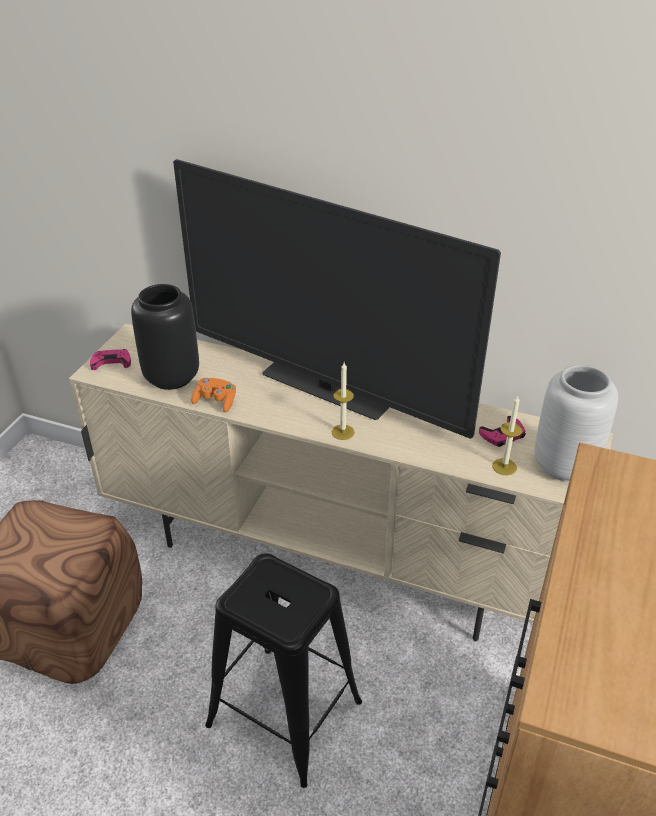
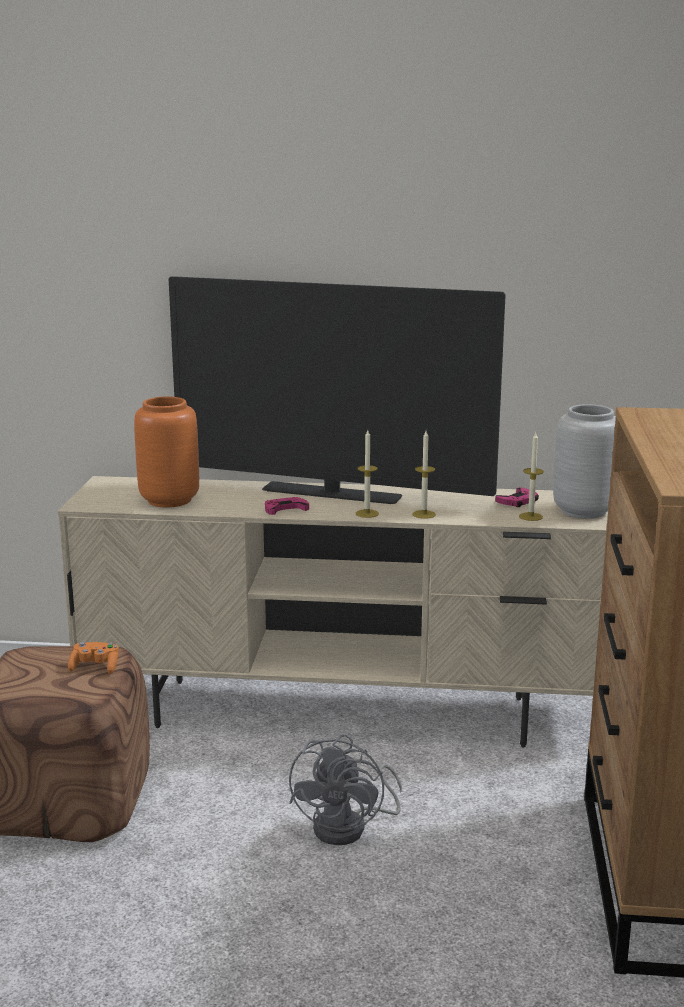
camera: 15 degrees left, 20 degrees down
(111, 362) = (97, 497): pink game controller -> pink game controller (285, 509)
(172, 377) = (170, 500): black vase -> orange vase
(216, 402) = (227, 509): orange game controller -> orange game controller (95, 667)
(283, 713) = (350, 827): black stool -> grey fan
(397, 443) = (423, 514): none -> candle

